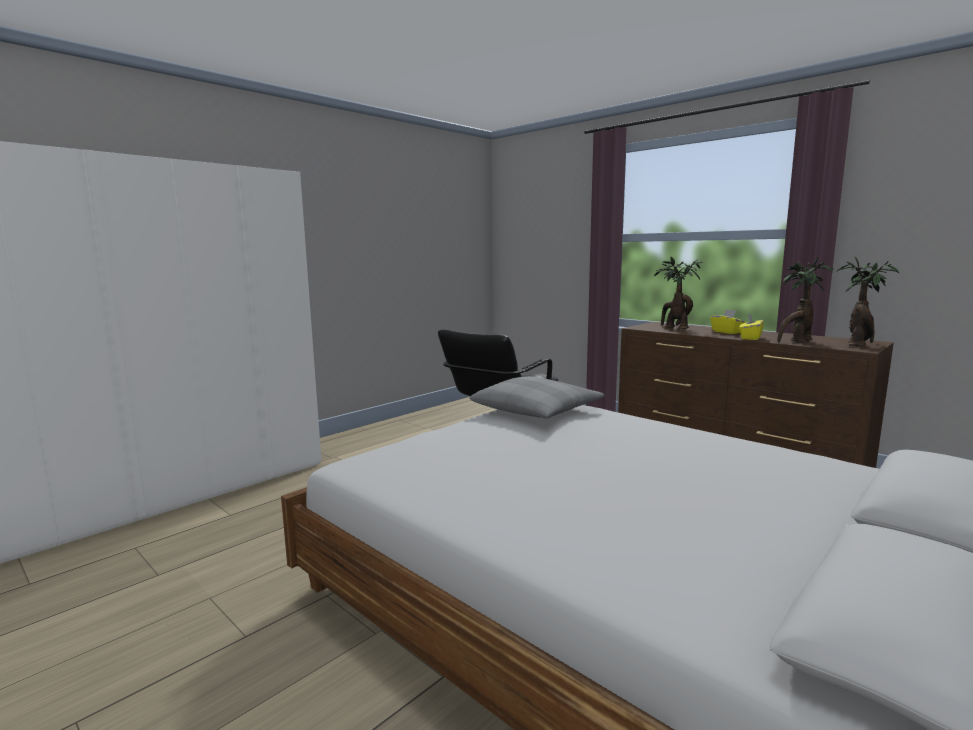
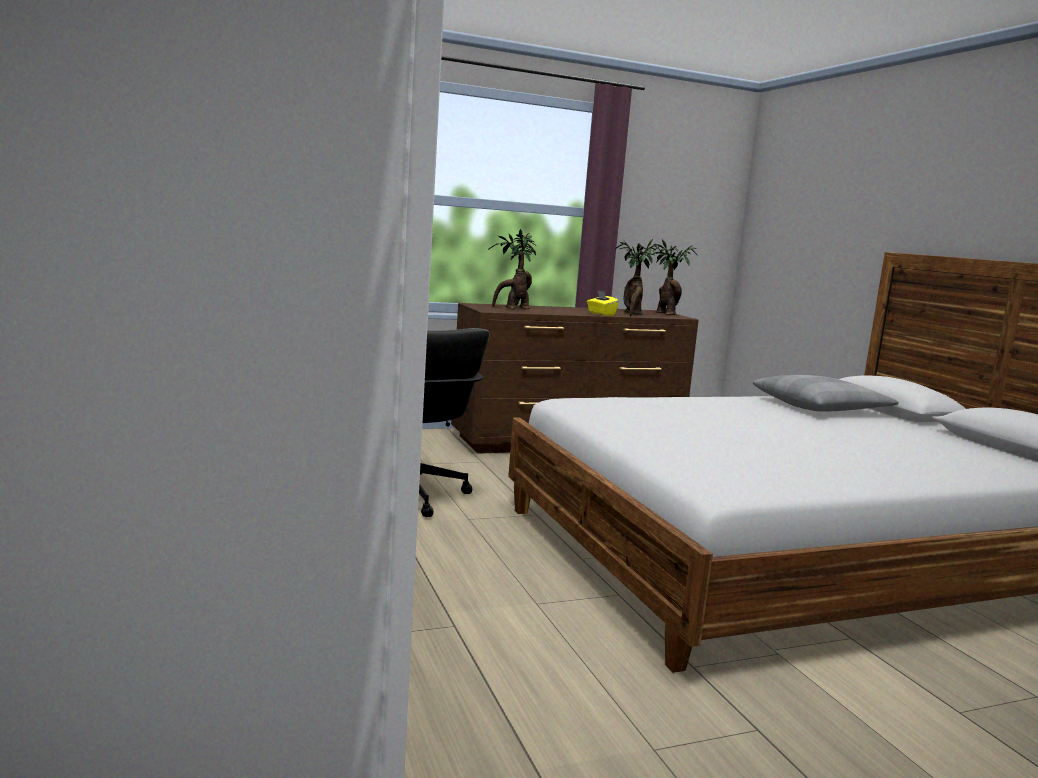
camera: 65 degrees left, 0 degrees up
(536, 411) = (611, 409): grey pillow -> grey pillow (820, 407)
(727, 332) = (562, 310): yellow tissue box -> none

